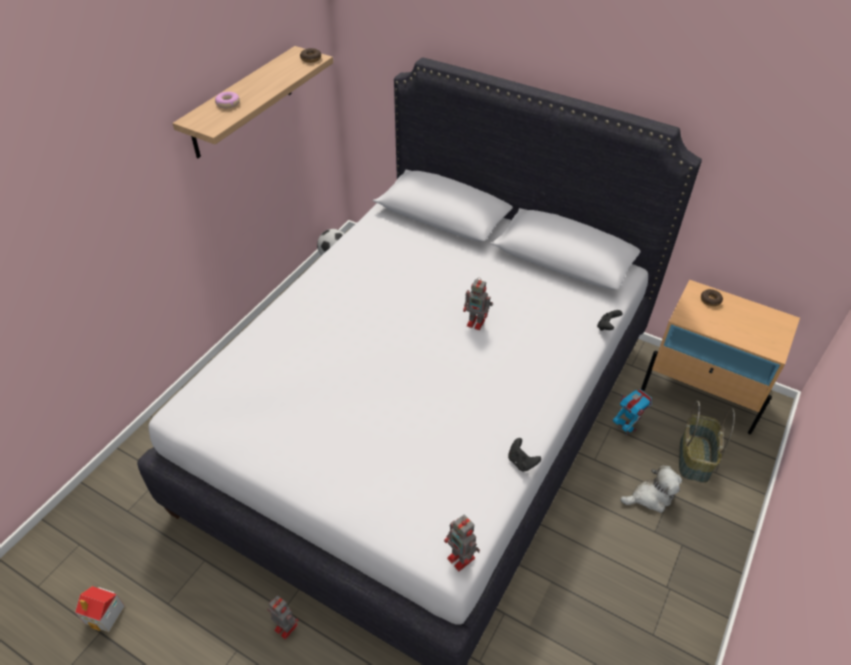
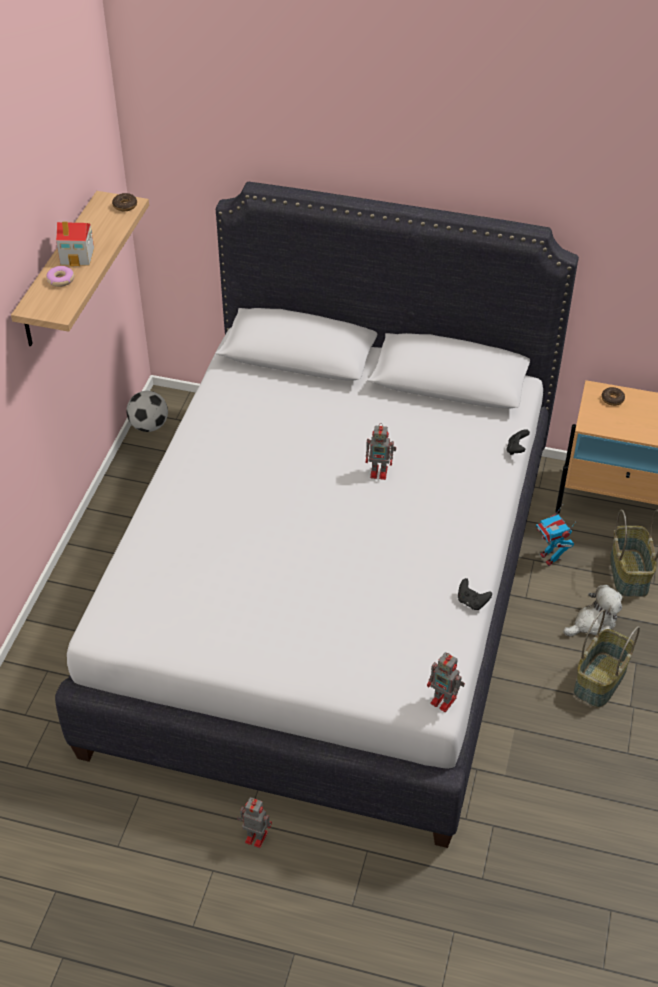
camera: 15 degrees left, 0 degrees up
(105, 615) = (53, 873): toy house -> toy house (78, 256)
(626, 428) = (550, 557): toy robot -> toy robot turned 150 degrees counterclockwise
(644, 555) = (600, 681): none -> basket

